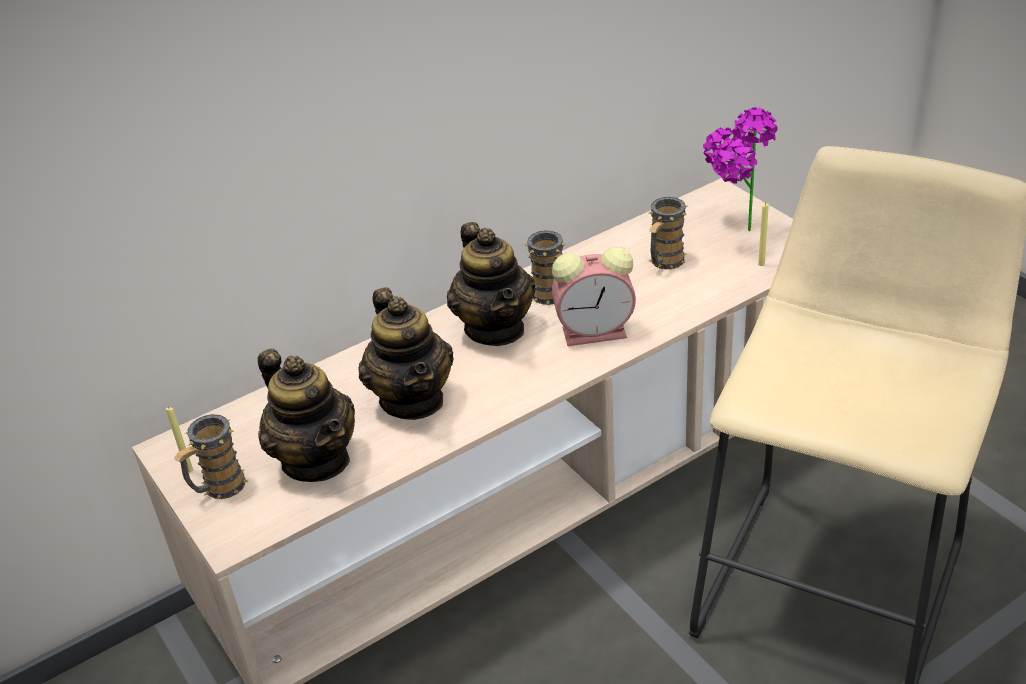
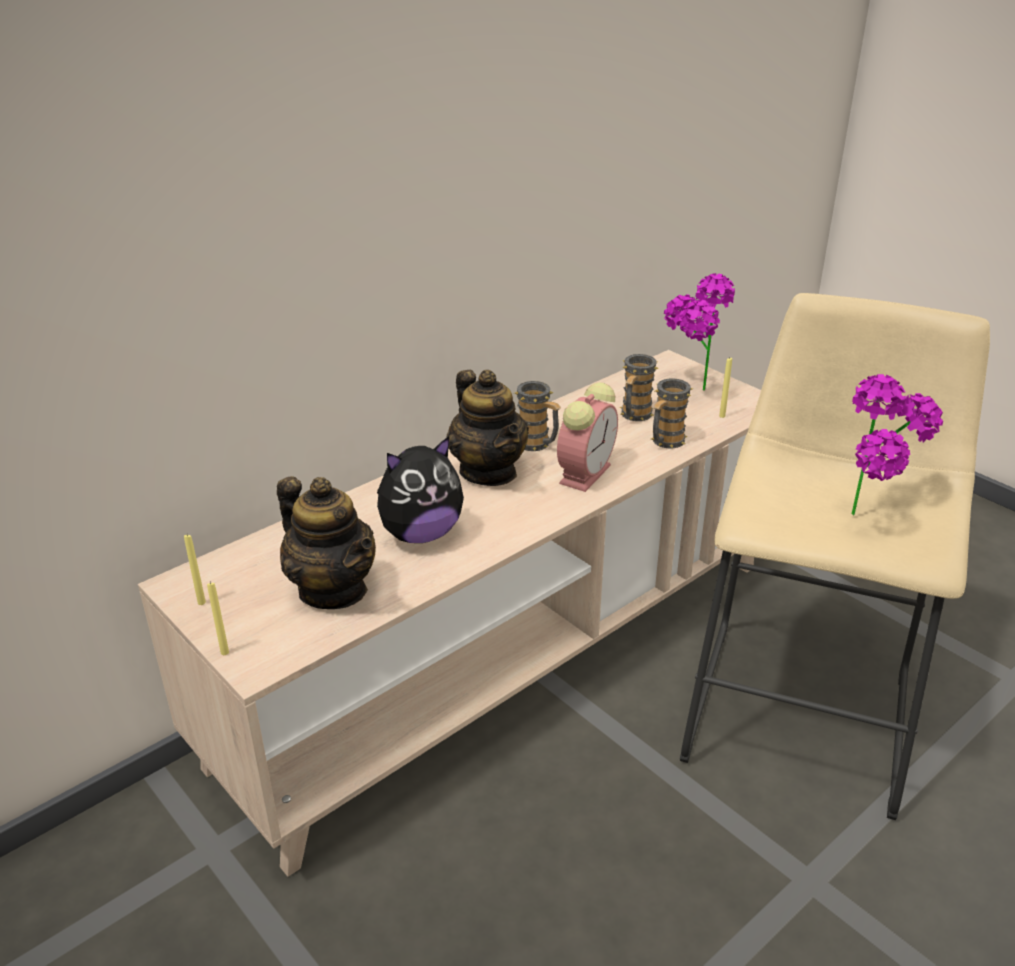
camera: 10 degrees left, 5 degrees down
(204, 524) = (225, 652): none -> yellow candle
(218, 489) = (235, 619): mug -> mug (665, 442)
(412, 399) = (420, 534): teapot -> plush toy
(597, 331) = (585, 472): alarm clock -> alarm clock turned 45 degrees counterclockwise
(885, 402) = (872, 521): none -> potted plant

